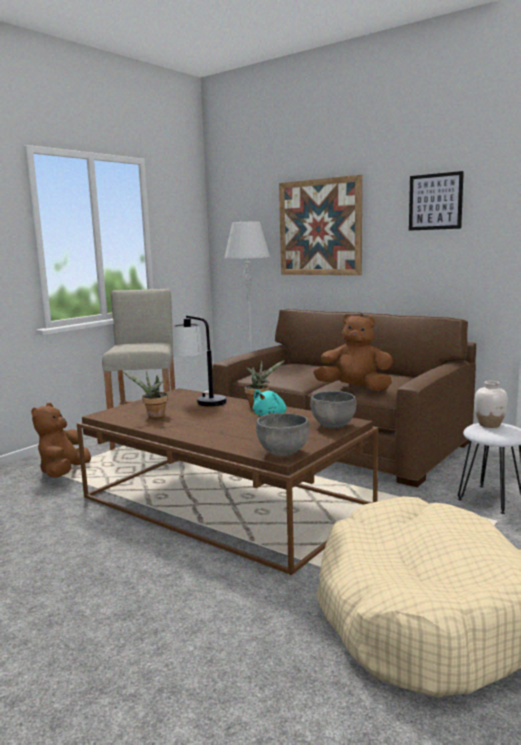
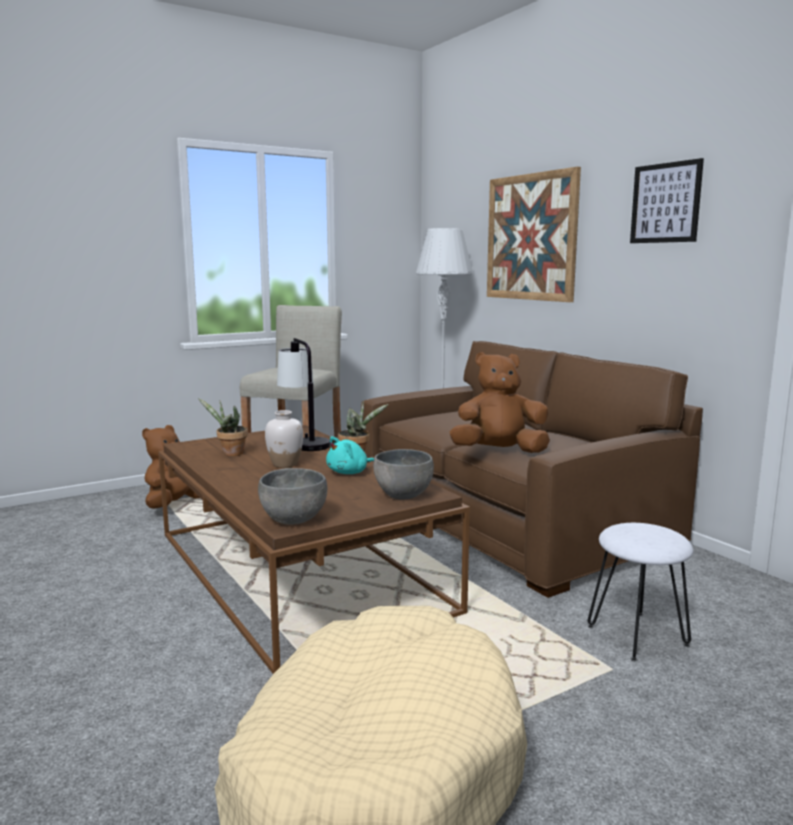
camera: 20 degrees right, 0 degrees up
(355, 389) = (499, 452): brown plush toy -> brown plush toy turned 45 degrees counterclockwise
(489, 425) = (642, 528): white vase -> white vase (285, 464)

